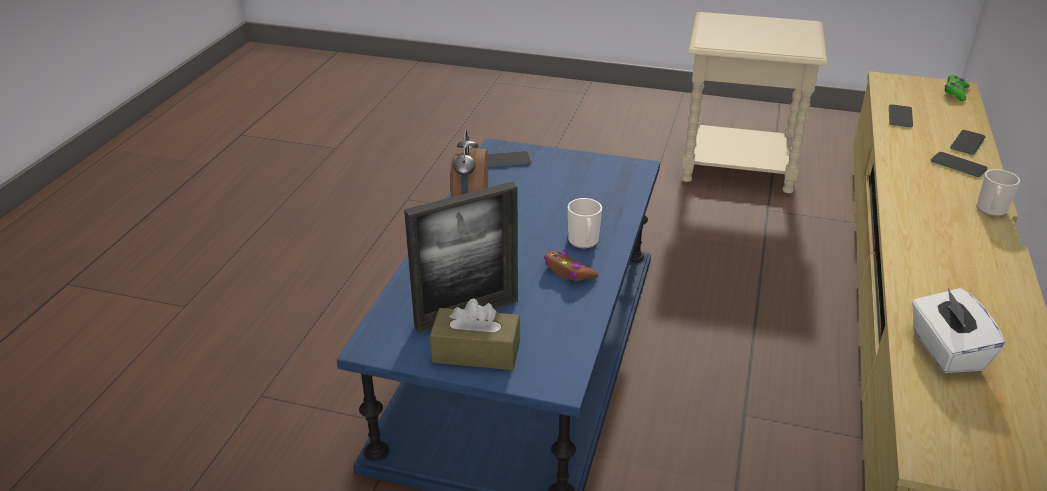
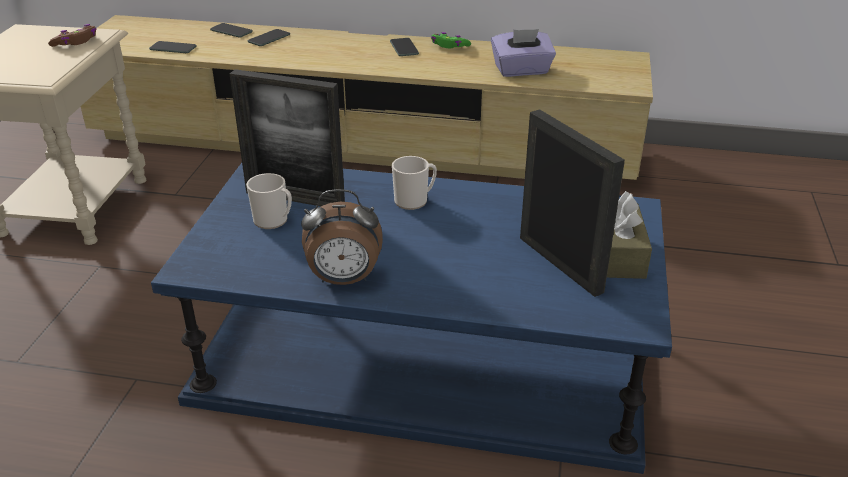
camera: 95 degrees left, 0 degrees up
(505, 160) = (225, 260): phone -> phone (404, 48)
(568, 272) = (470, 208): brown game controller -> brown game controller (76, 42)
(590, 185) = (295, 198): none -> picture frame
(946, 350) = (521, 71): white tissue box -> purple tissue box
(955, 92) = (132, 24): green game controller -> green game controller (449, 46)
(991, 210) = (341, 37): mug -> mug (274, 221)

